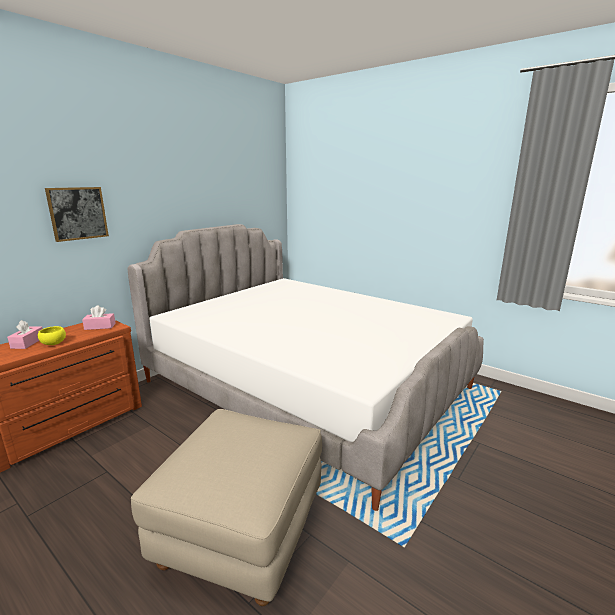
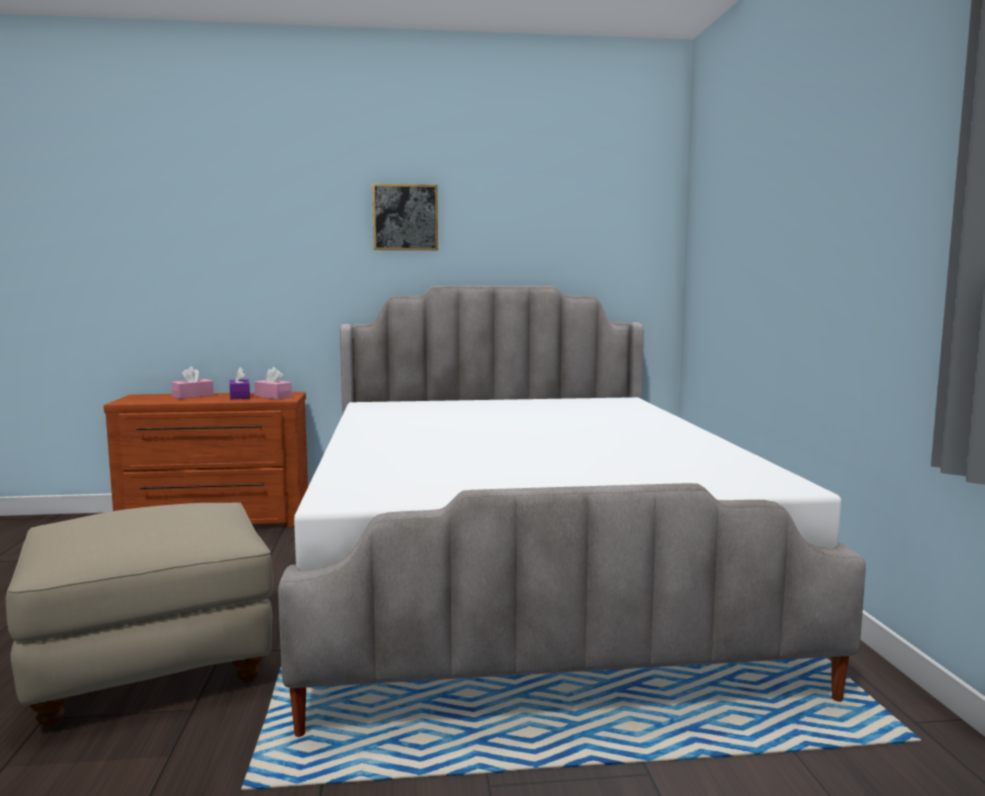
camera: 45 degrees right, 10 degrees down
(54, 344) = (204, 400): yellow bowl -> none
(72, 333) = (240, 396): none -> purple tissue box
(78, 213) = (288, 249): picture -> picture (405, 217)

